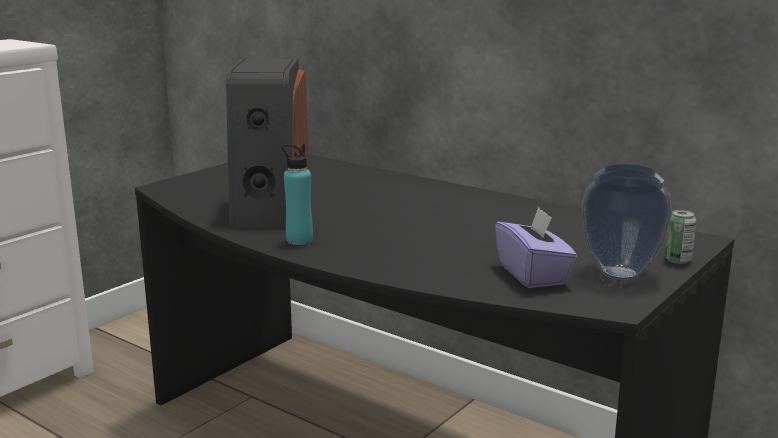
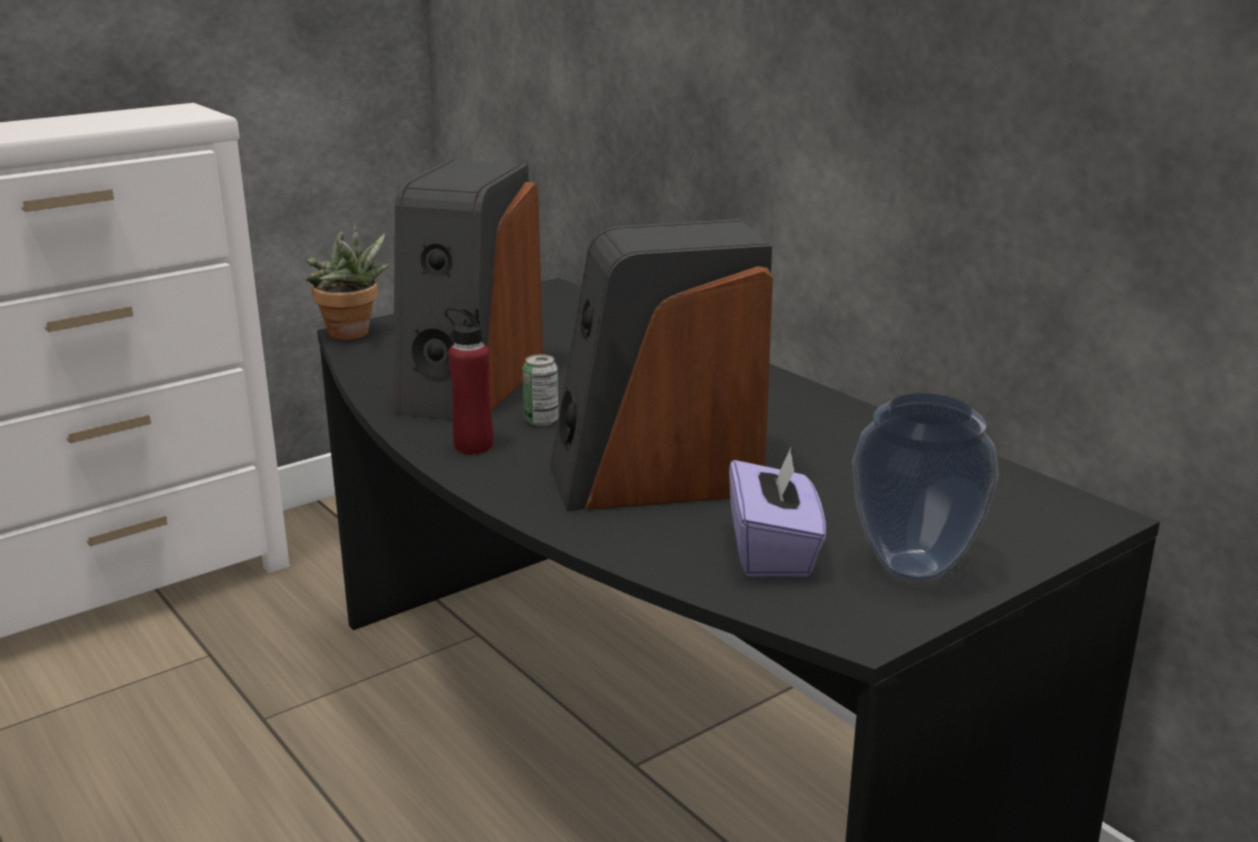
camera: 15 degrees right, 5 degrees up
(163, 188) = (352, 335): none -> potted plant
(299, 240) = (473, 446): turquoise bottle -> red bottle
(431, 246) = (656, 478): none -> speaker
(677, 260) = (1029, 552): can -> can (541, 420)

